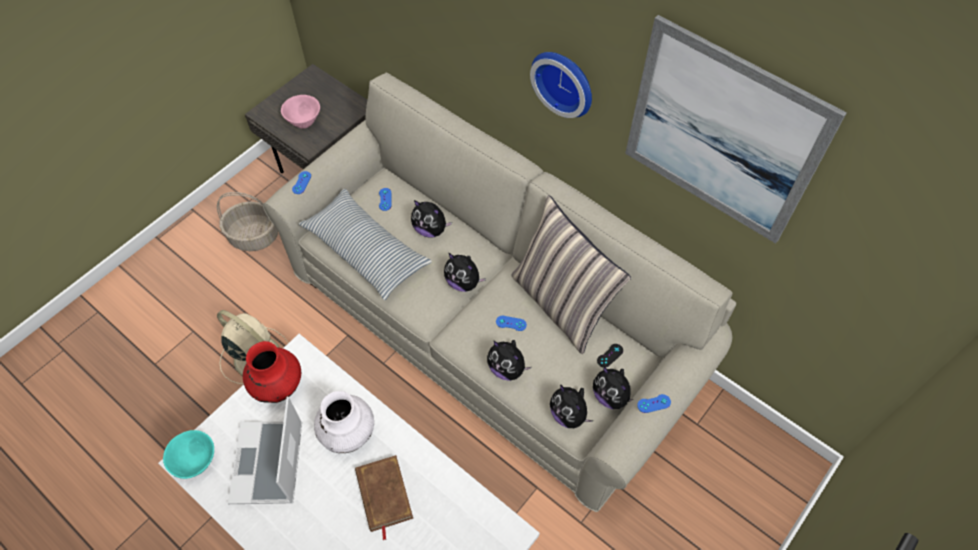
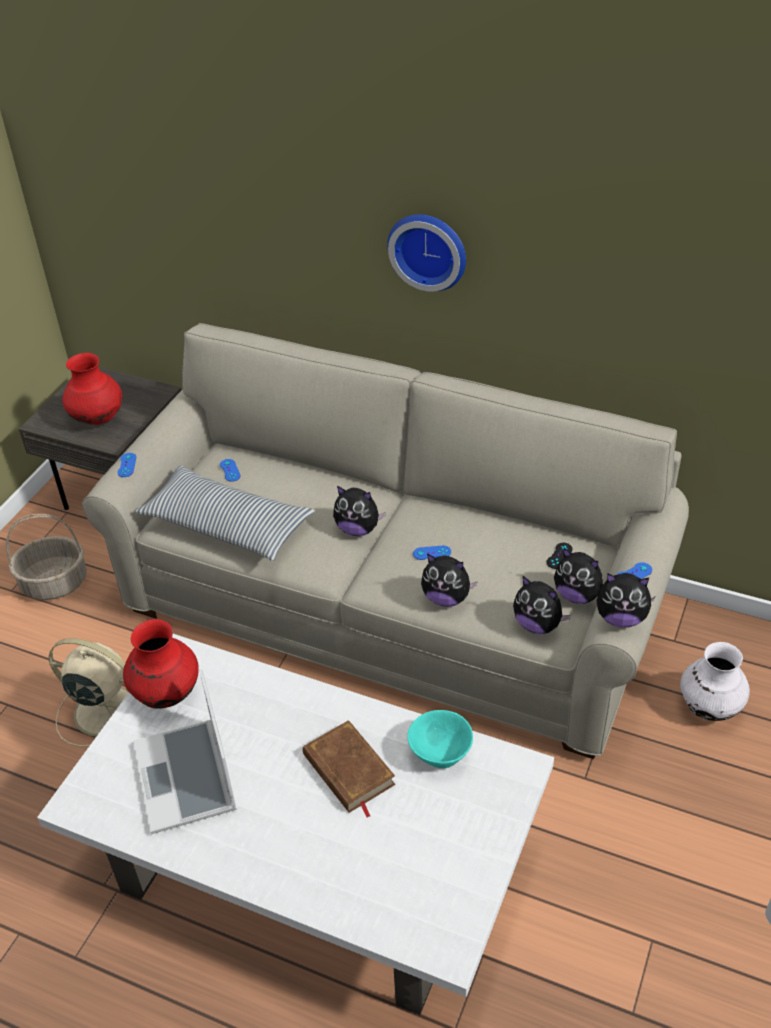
camera: 15 degrees left, 15 degrees down
(197, 461) = (90, 800): turquoise bowl -> turquoise bowl (441, 753)
(305, 120) = (98, 419): pink bowl -> red vase
(348, 433) = (276, 718): white vase -> white vase (709, 706)
(430, 229) = (297, 486): plush toy -> plush toy (621, 618)
(561, 304) = (482, 521): pillow -> none
(721, 134) = (621, 239): picture -> none

